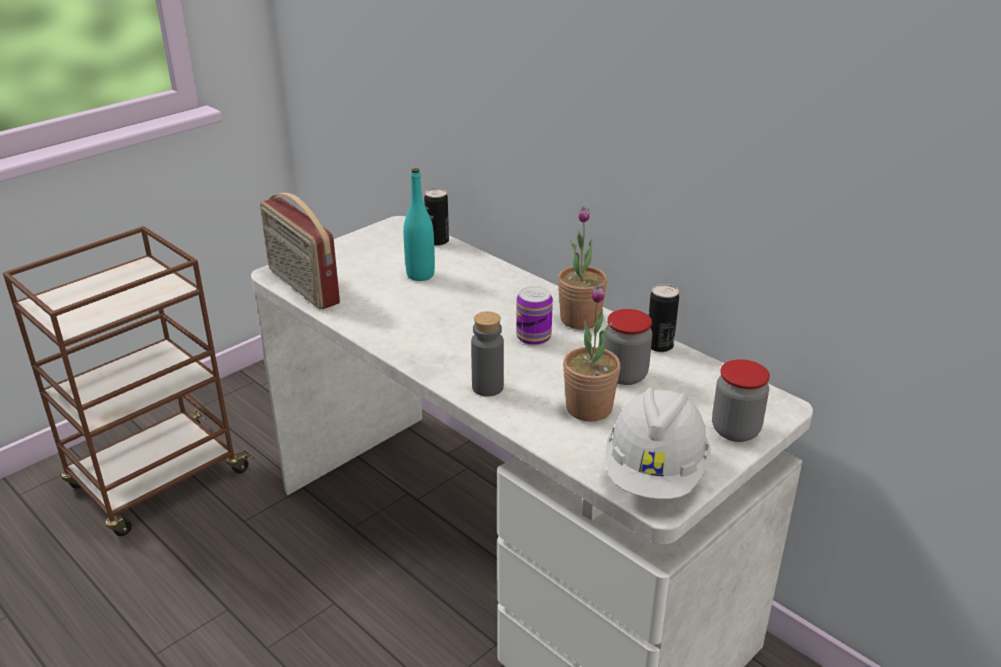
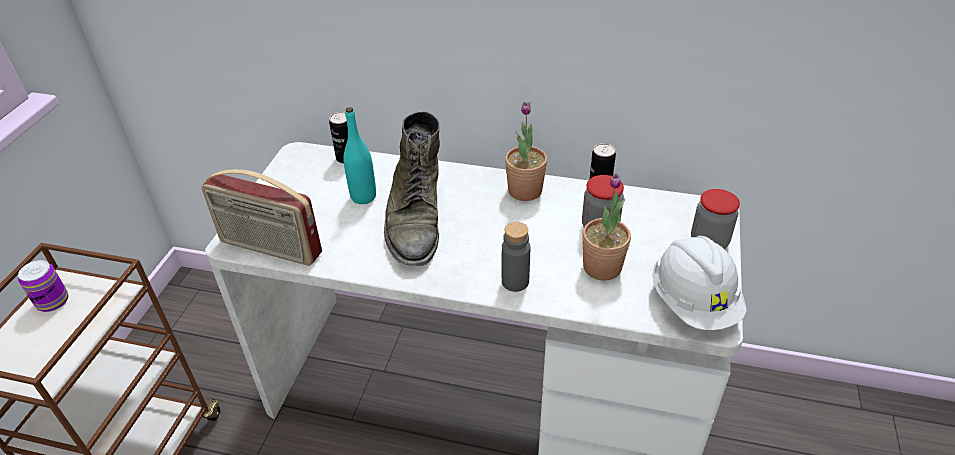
camera: 30 degrees left, 10 degrees up
(448, 307) = (415, 219): none -> green boot
(533, 337) = (506, 220): can -> can (53, 301)

